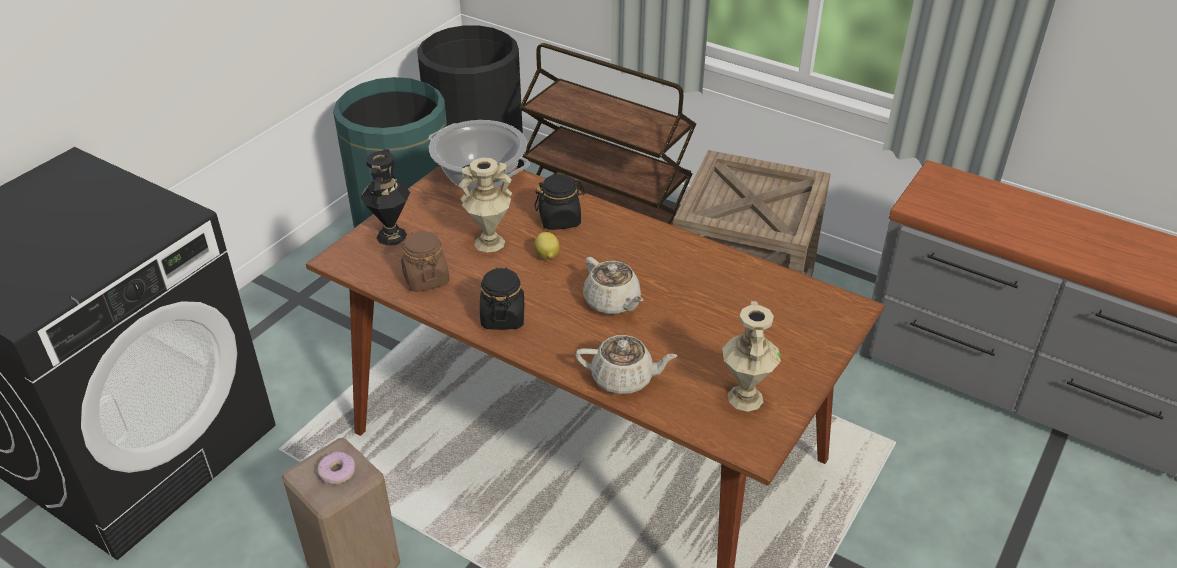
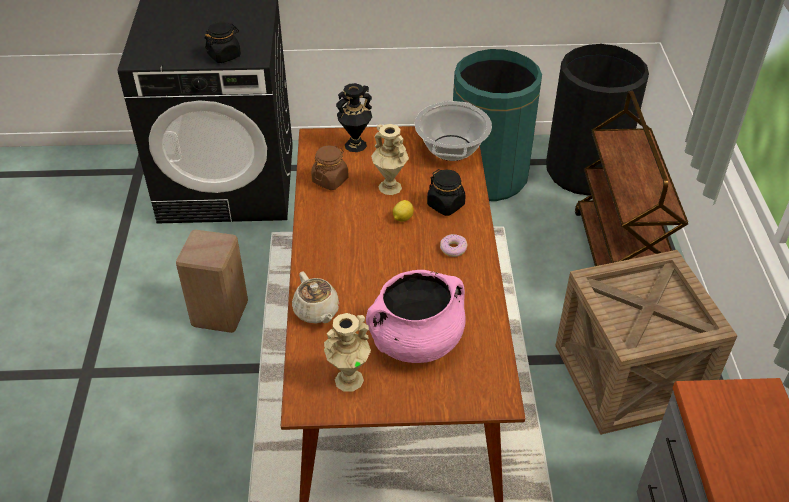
camera: 55 degrees right, 5 degrees up
(337, 472) = (207, 249): donut -> donut (453, 249)
(503, 317) = (325, 229): black jar -> black jar (224, 55)
(612, 302) = (385, 271): beige teapot -> none
(731, 326) = (416, 341): none -> pink cooking pot

